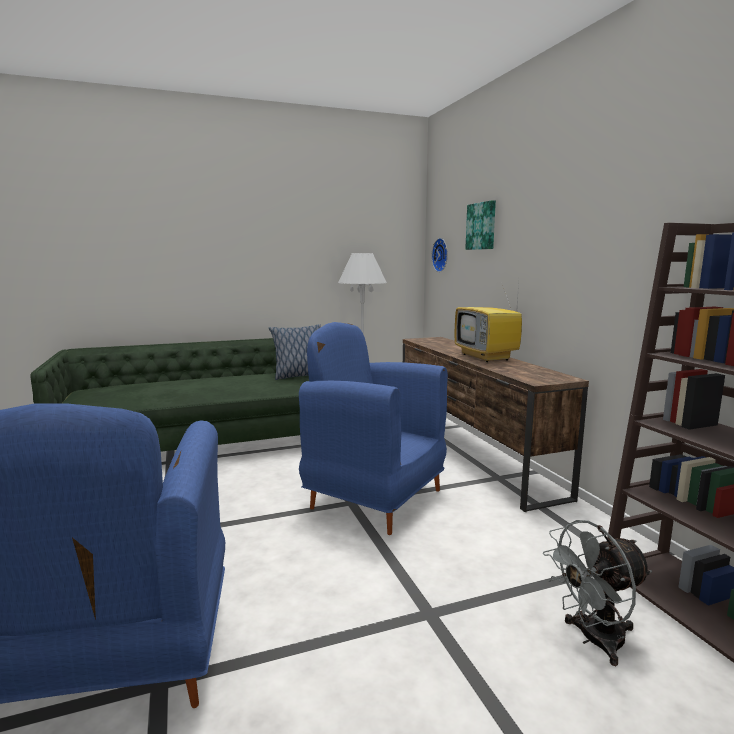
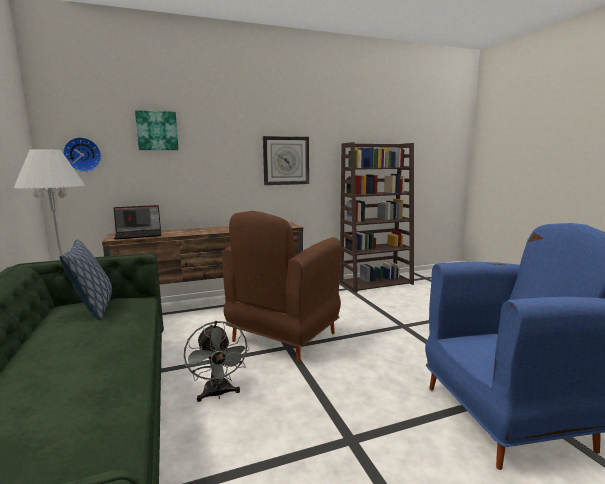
camera: 90 degrees left, 0 degrees up
(374, 499) = (283, 338): blue armchair -> brown armchair
(436, 342) = (139, 235): none -> laptop
(487, 357) = (219, 229): television -> none
(593, 640) = (402, 300): grey fan -> grey fan (218, 394)
(603, 265) = (286, 160): none -> wall clock

